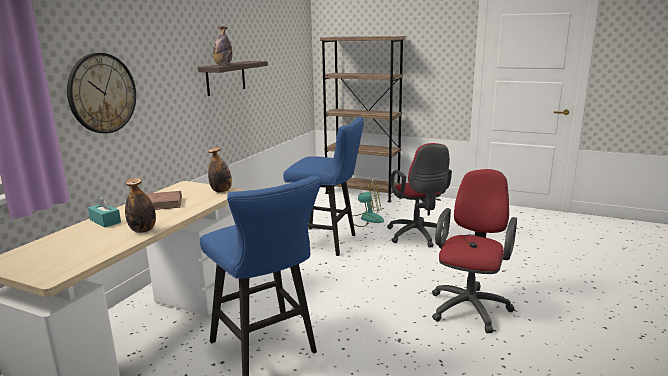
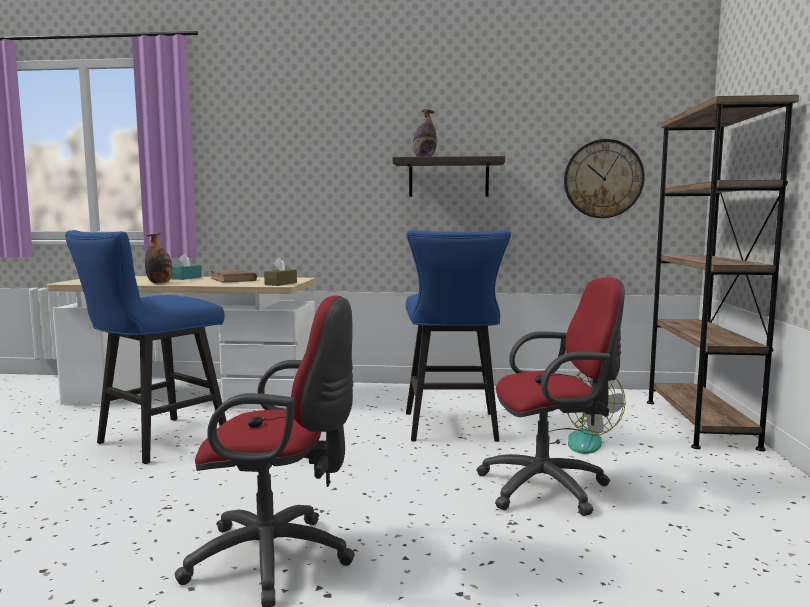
camera: 70 degrees right, 10 degrees down
(102, 93) = (259, 175): wall clock -> wall clock (603, 179)
(221, 191) = (281, 284): bottle -> brown tissue box
(417, 236) = (550, 487): red office chair -> red office chair turned 150 degrees counterclockwise

